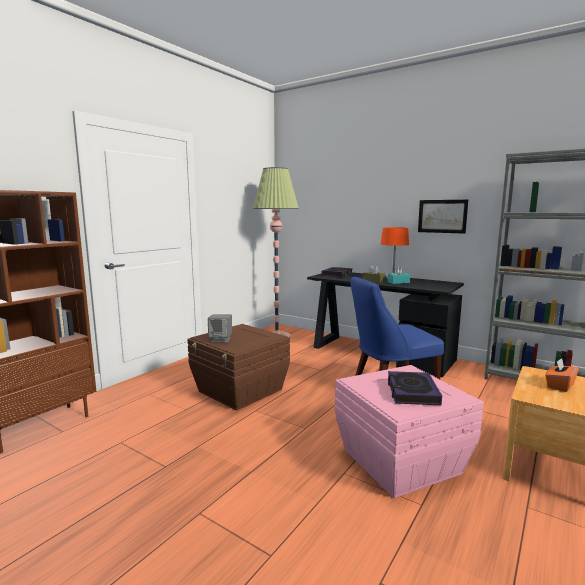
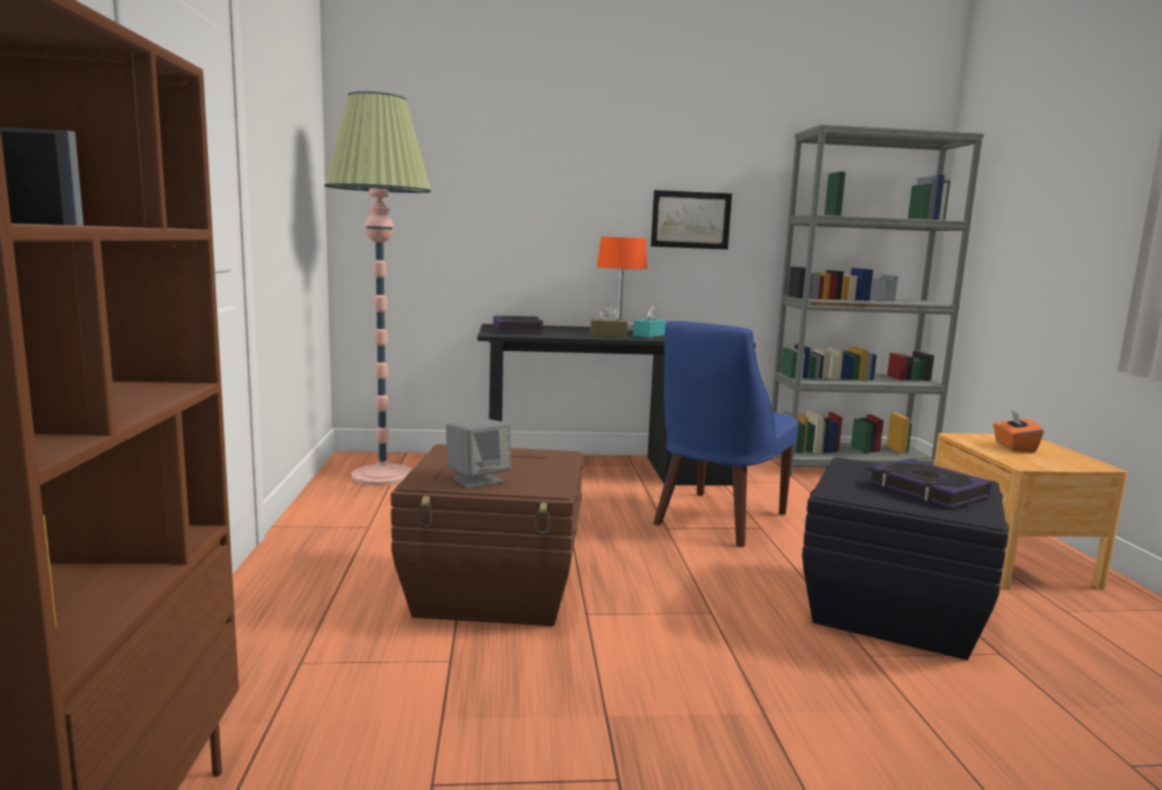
camera: 40 degrees left, 0 degrees up
(400, 460) = (890, 609): pink storage box -> black storage box

